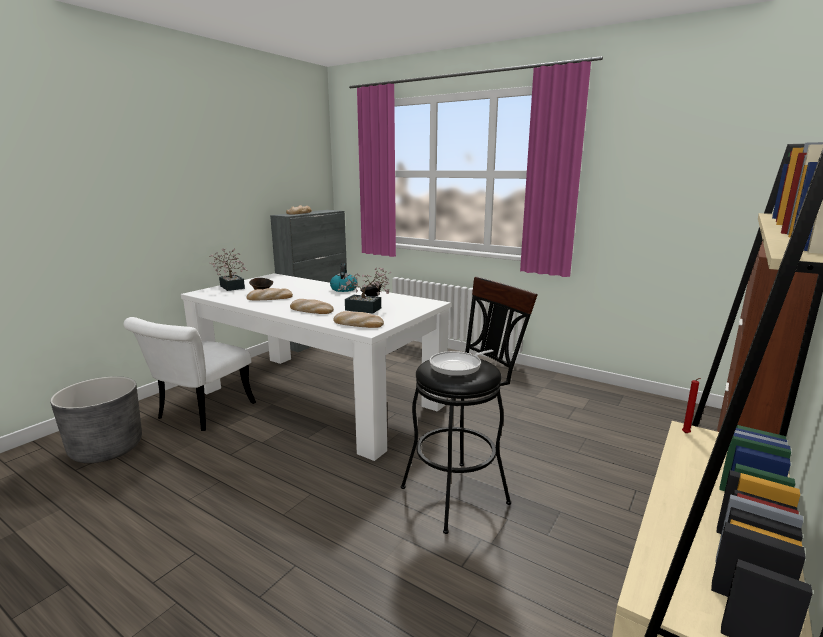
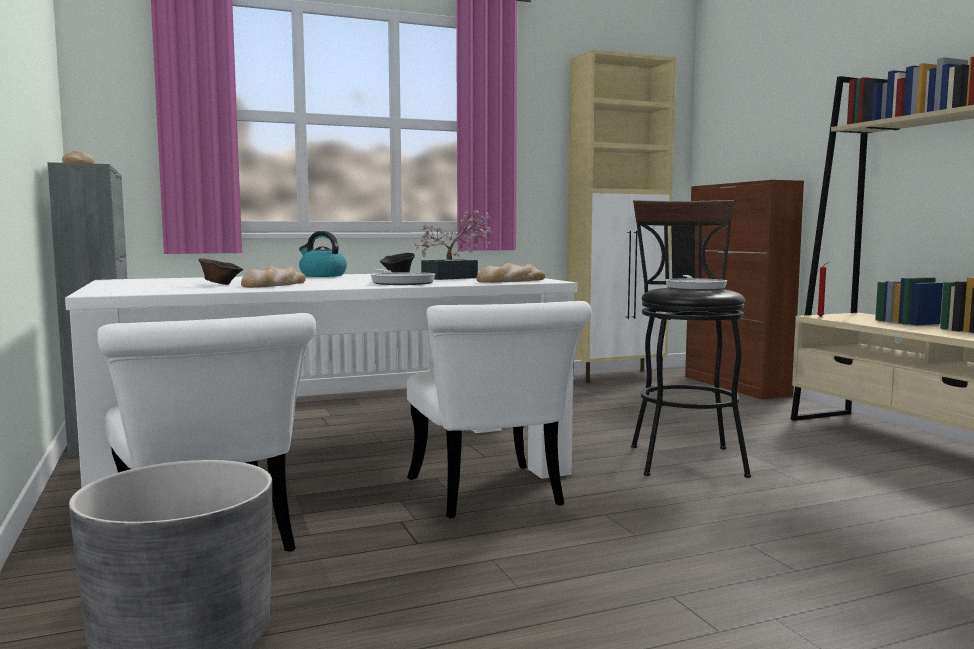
camera: 55 degrees left, 10 degrees down
(231, 286) = (118, 287): potted plant -> none
(311, 310) = (401, 282): bread -> frying pan
(311, 449) = (490, 496): none -> white chair
(653, 402) = (617, 376): none -> beige cabinet

